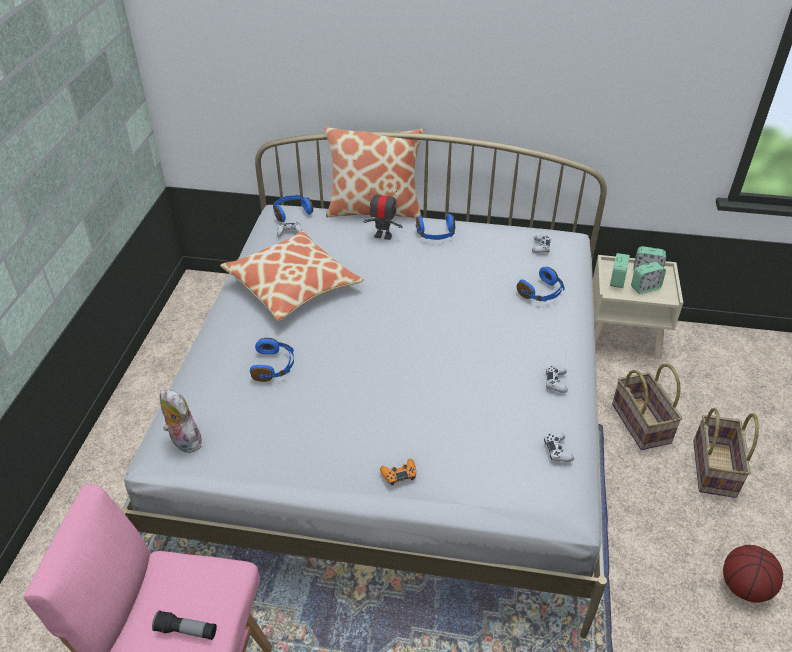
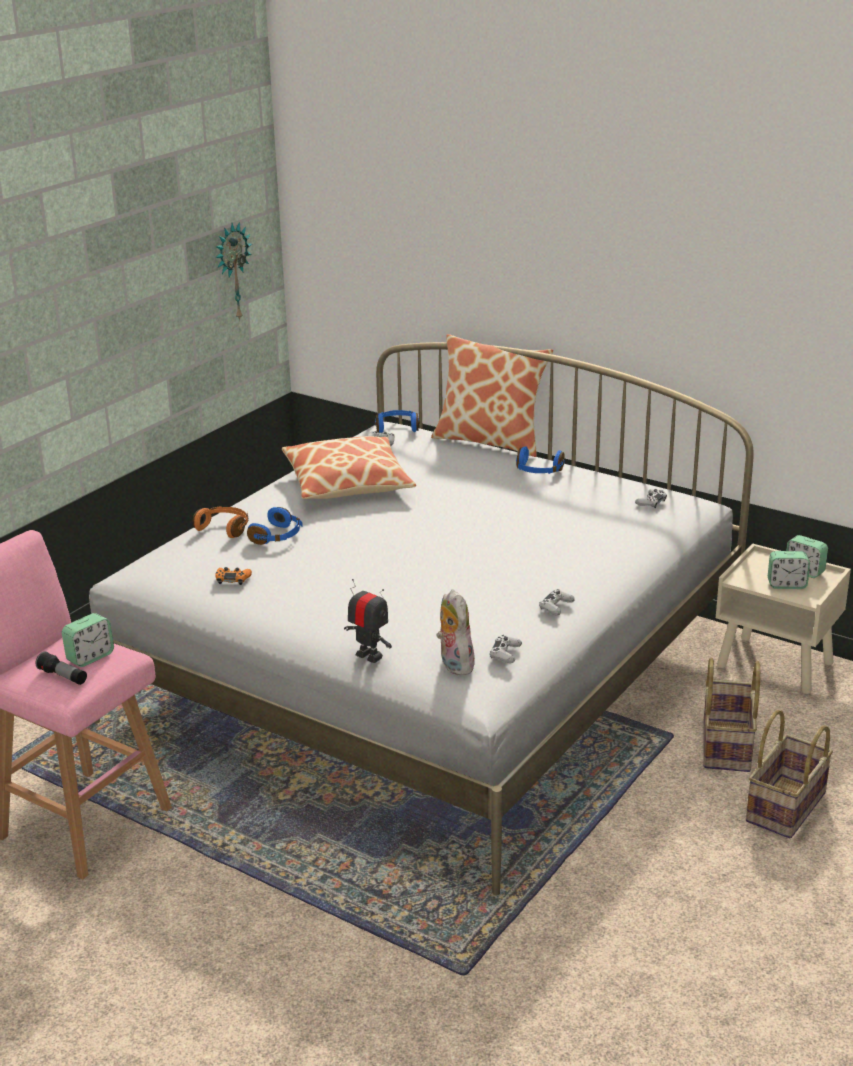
camera: 25 degrees right, 15 degrees down
(109, 100) = (232, 271): none -> wall clock
(183, 441) = (154, 570): plush toy -> plush toy (454, 664)
(218, 369) = (224, 528): none -> orange headphones
(383, 236) = (478, 462): toy robot -> toy robot (369, 656)
(399, 474) = (330, 633): orange game controller -> orange game controller (232, 579)
(541, 293) = (612, 538): blue headphones -> none
(617, 280) = (756, 572): alarm clock -> alarm clock (90, 657)
(745, 587) = (727, 913): basketball -> none

